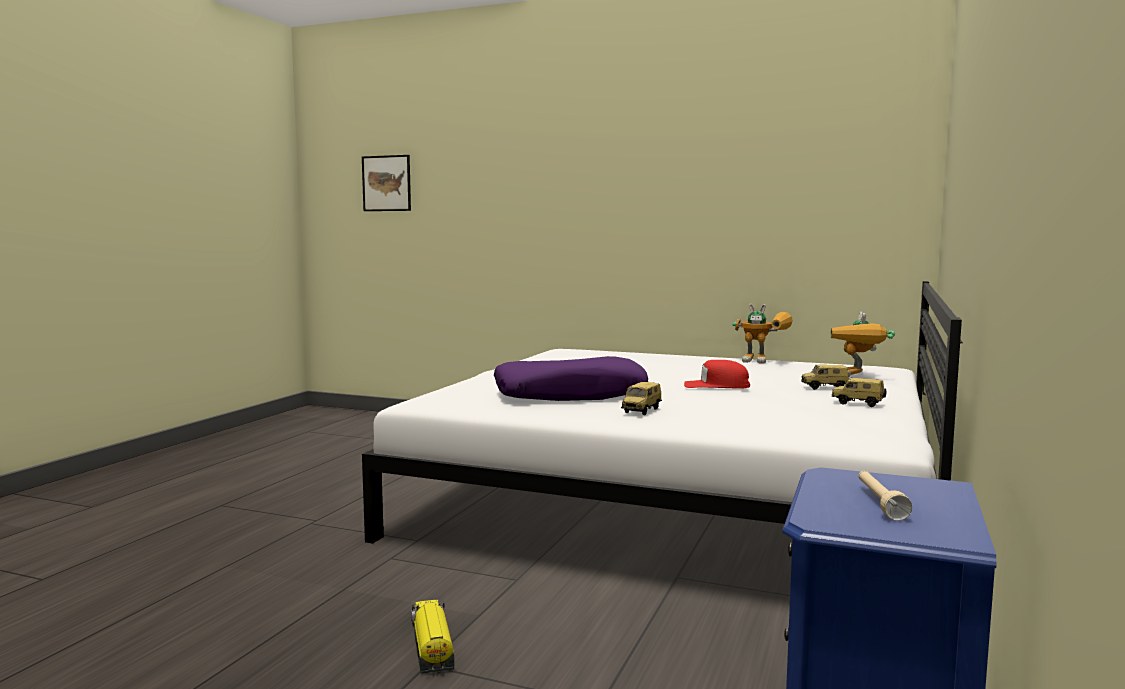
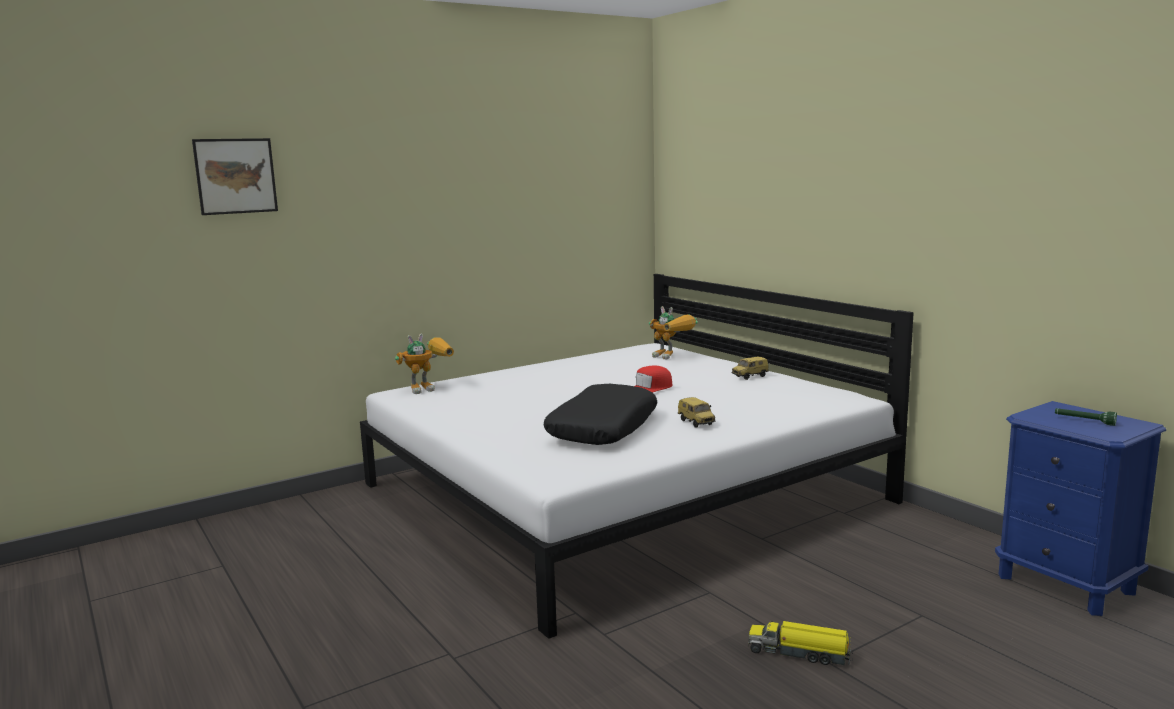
camera: 55 degrees left, 5 degrees up
(386, 183) = (74, 218): picture -> picture (235, 176)
(570, 395) = (602, 428): purple pillow -> black pillow
(765, 361) = (577, 360): toy robot -> toy robot (429, 388)
(824, 388) = (692, 371): toy car -> none
(879, 503) = (1084, 421): beige flashlight -> green flashlight

